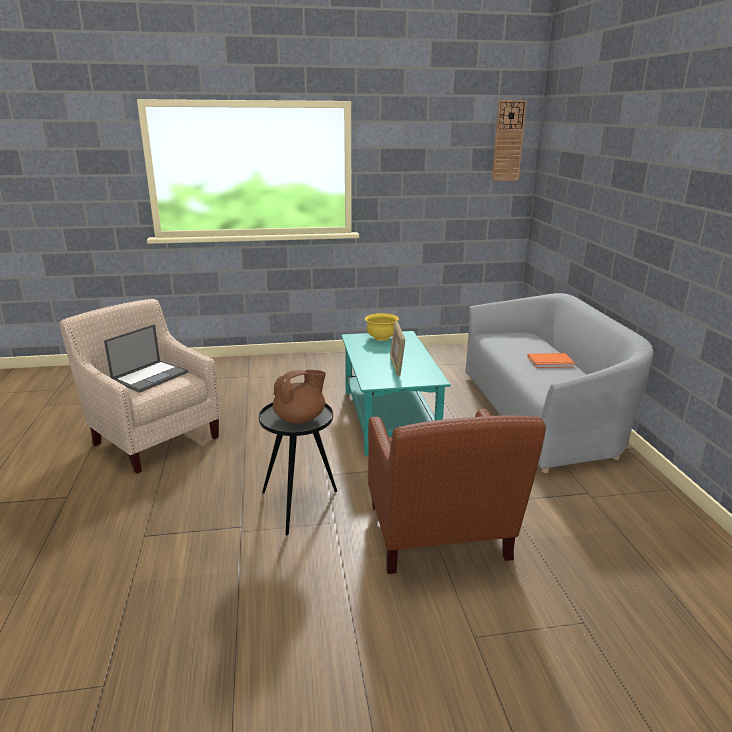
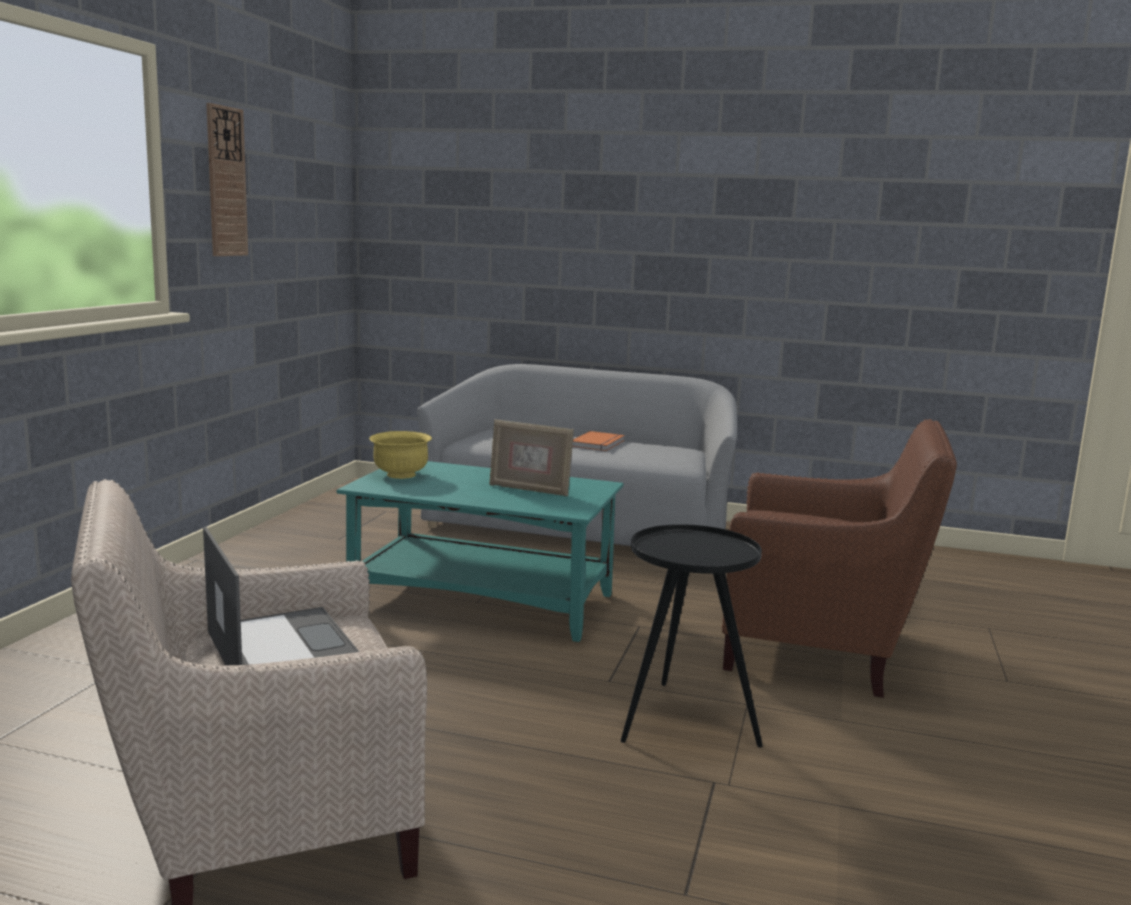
camera: 65 degrees left, 10 degrees down
(300, 418) = (705, 548): brown teapot -> none
(508, 141) = (329, 153): wall clock -> wall clock (226, 182)

